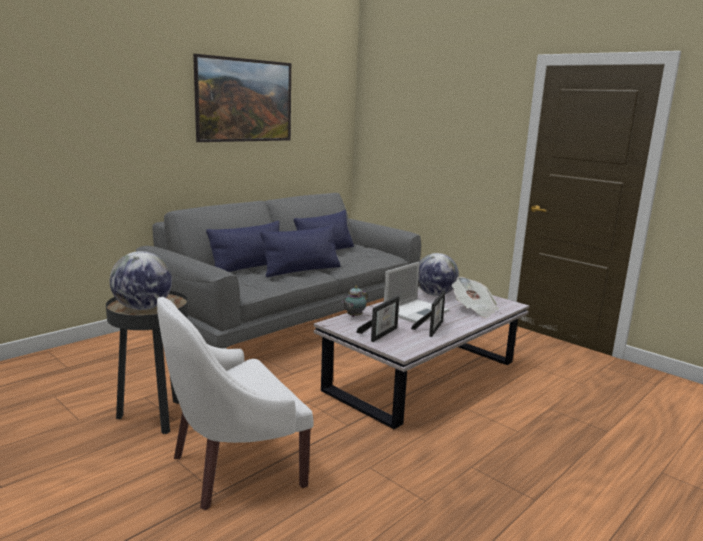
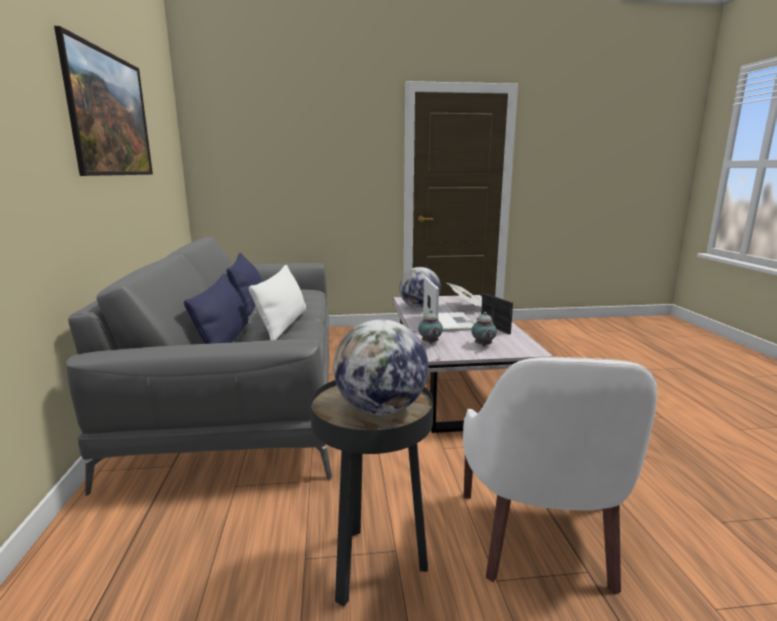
camera: 50 degrees left, 0 degrees up
(301, 270) = (283, 325): blue pillow -> white pillow
(380, 333) = (483, 346): picture frame -> teapot

